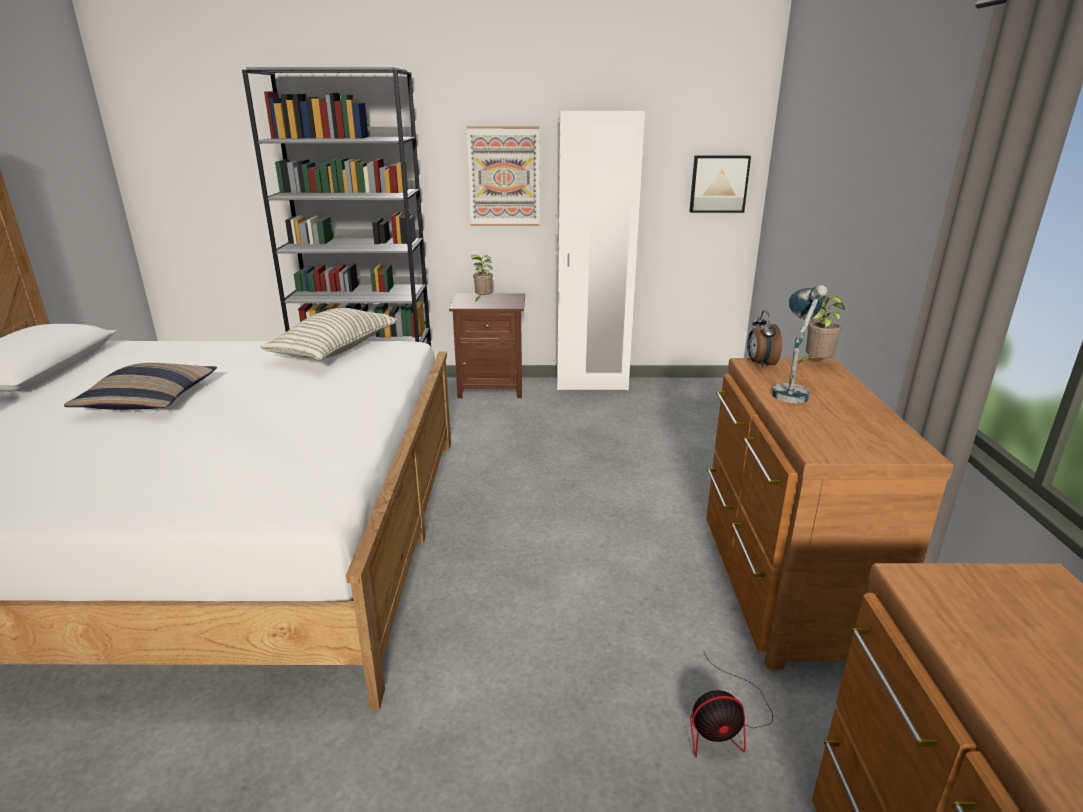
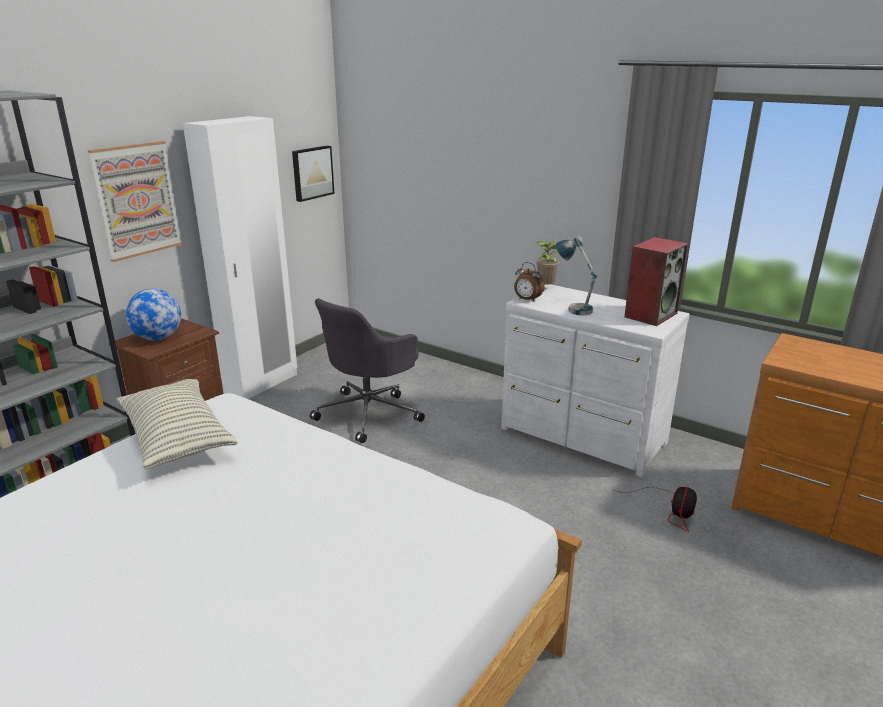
camera: 55 degrees left, 0 degrees up
(149, 399) = (124, 586): pillow -> none
(482, 300) = (158, 338): potted plant -> globe
(623, 444) = (369, 413): none -> grey office chair
(781, 586) = (582, 437): brown dresser -> white dresser
(877, 438) = (650, 315): none -> speaker

